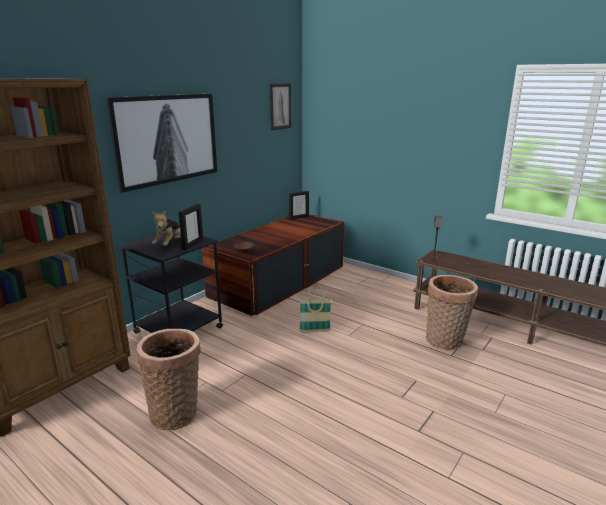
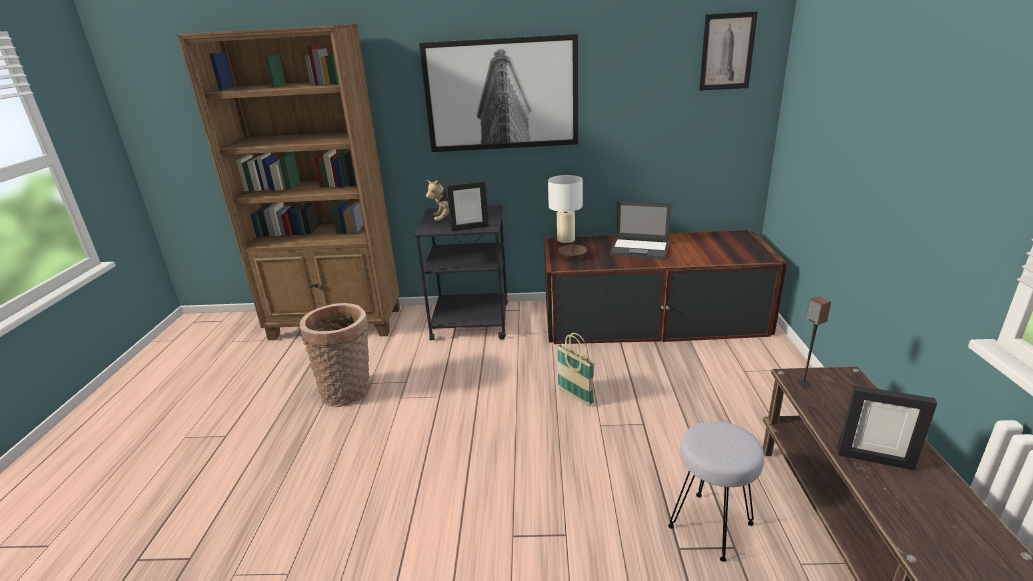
camera: 55 degrees right, 5 degrees up
(222, 245) = (566, 243): none -> white table lamp
(270, 235) = (640, 249): none -> laptop
(298, 217) = (732, 236): picture frame -> picture frame (874, 458)
(445, 341) = (711, 526): basket -> grey stool

